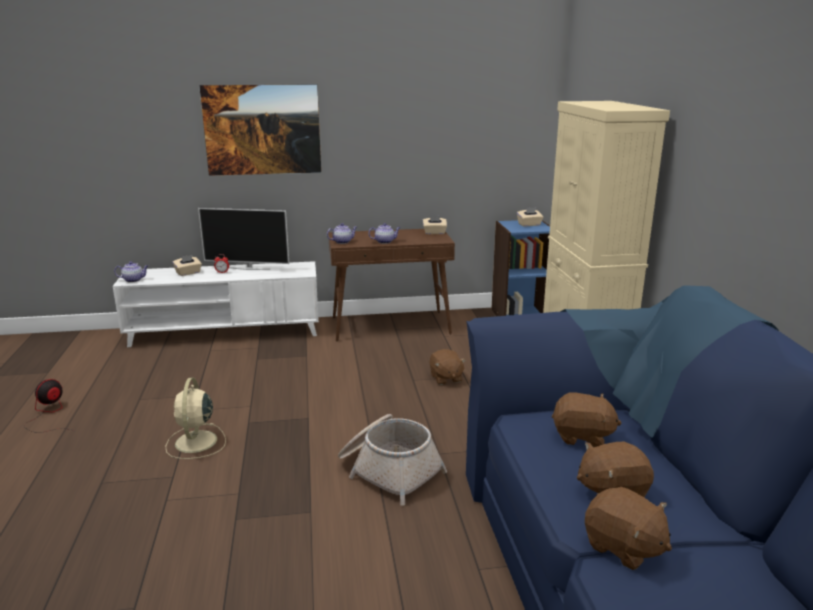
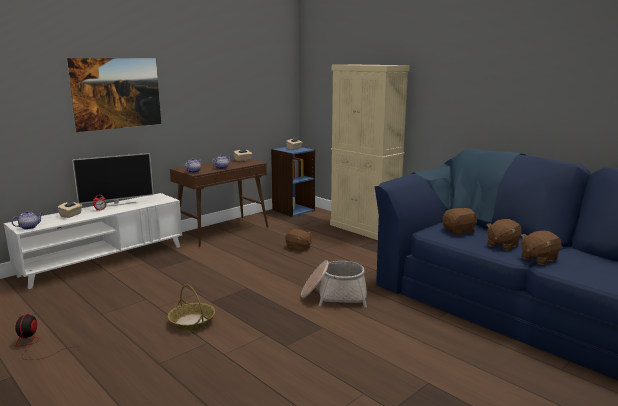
camera: 35 degrees left, 5 degrees down
(195, 443) = (192, 322): beige fan -> basket
(623, 547) = (538, 259): brown plush toy -> brown plush toy turned 135 degrees clockwise

